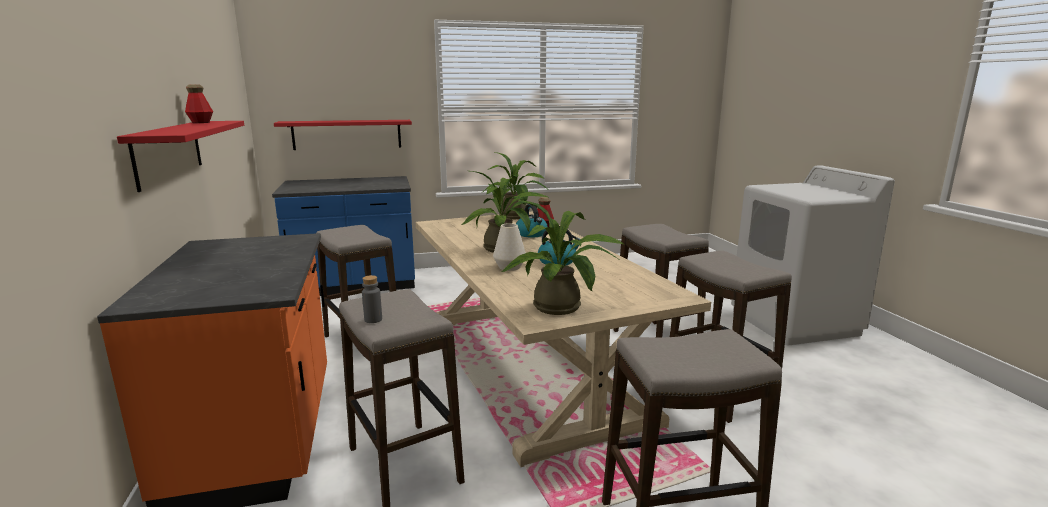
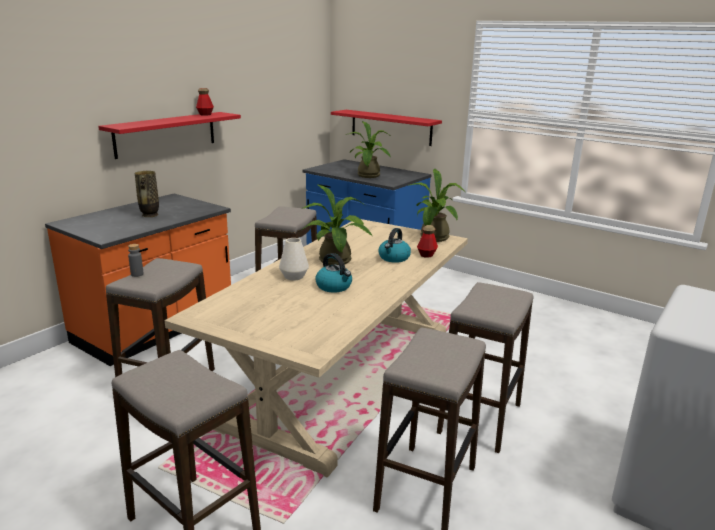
camera: 50 degrees right, 5 degrees up
(245, 262) = (149, 215): none -> vase
(562, 309) = (226, 318): potted plant -> potted plant (368, 176)

